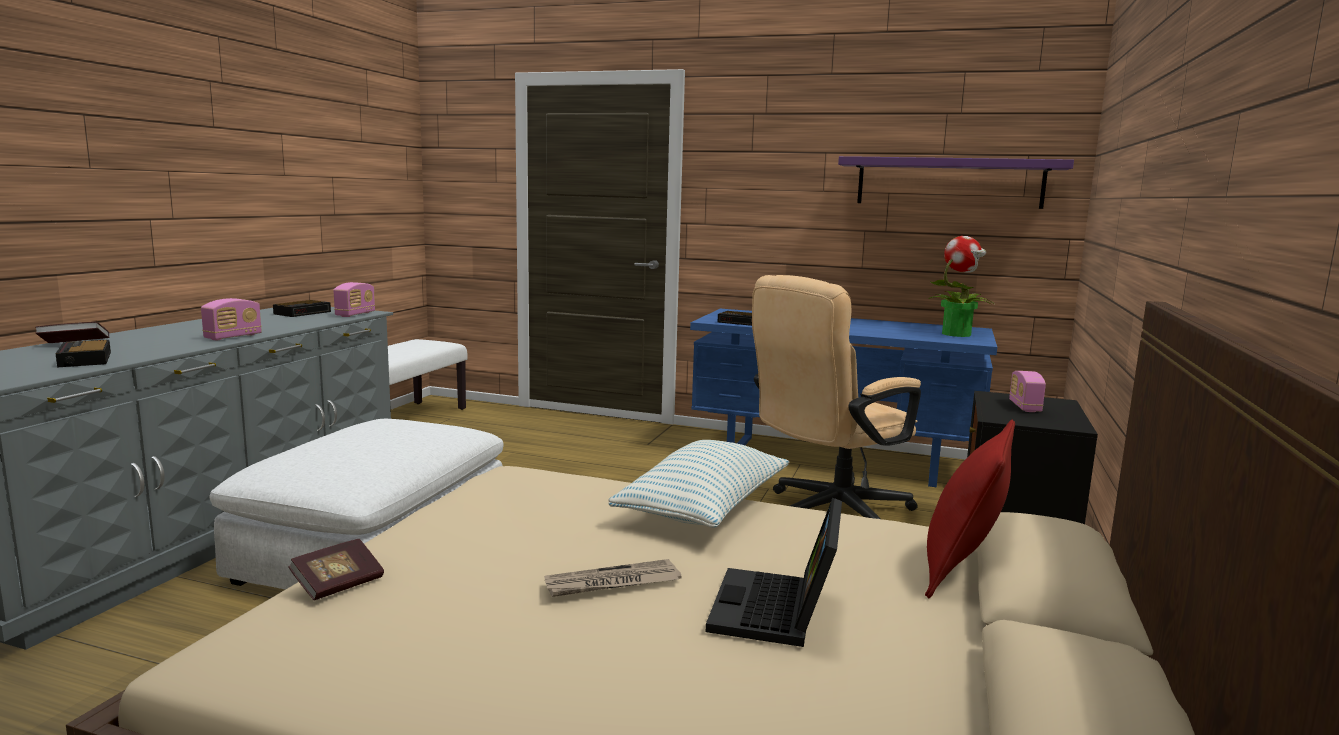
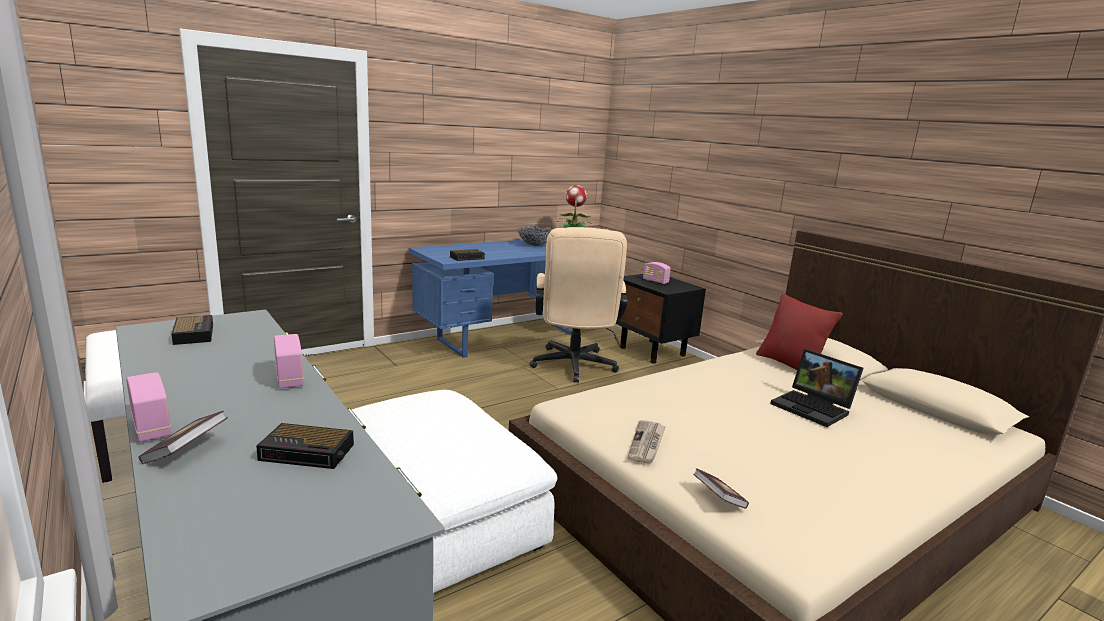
camera: 55 degrees left, 5 degrees up
(355, 314) = (253, 321): radio -> radio (151, 427)
(612, 583) = (764, 429): newspaper -> newspaper (647, 444)
(704, 509) = (681, 381): pillow -> none
(889, 327) = (535, 245): none -> bowl
(949, 183) = (544, 148): purple shelf -> none

